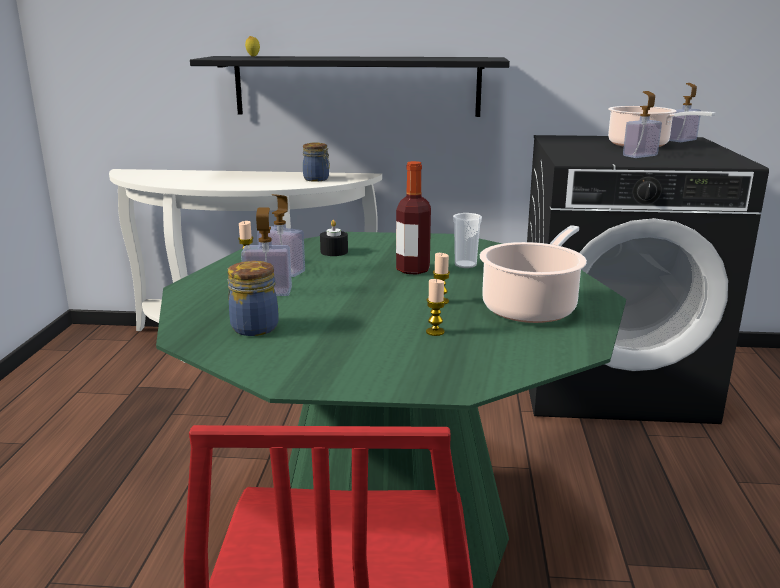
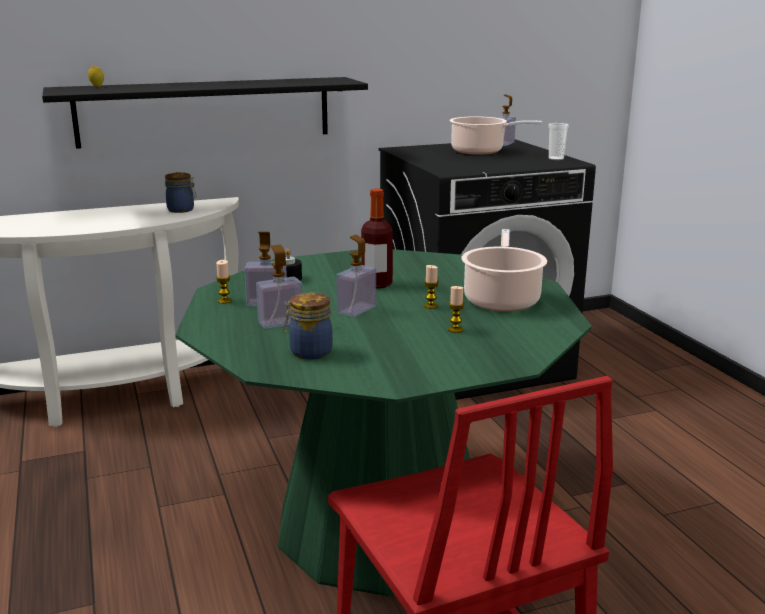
camera: 25 degrees left, 0 degrees up
(465, 265) = (413, 274): cup -> cup (556, 159)
(640, 155) = (492, 162): soap dispenser -> soap dispenser (356, 310)

